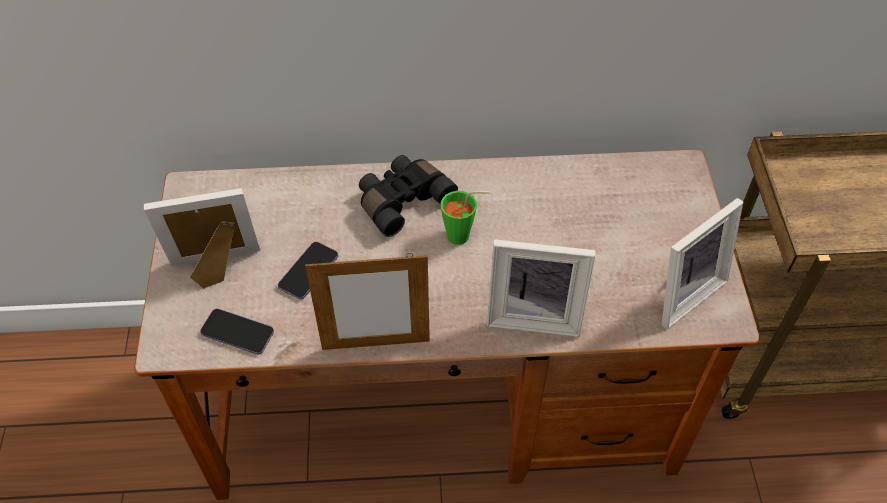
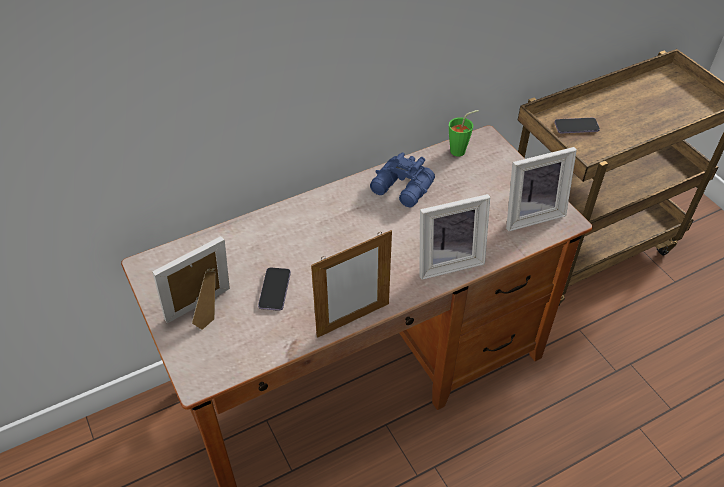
camera: 25 degrees left, 5 degrees down
(237, 333) = (247, 350): phone -> phone (576, 127)
(402, 200) = (313, 220): black binoculars -> none
(463, 236) = (370, 228): green cup -> green cup (461, 150)
(533, 199) = (402, 189): none -> blue binoculars
(681, 292) = (530, 214): picture frame -> picture frame turned 45 degrees clockwise

